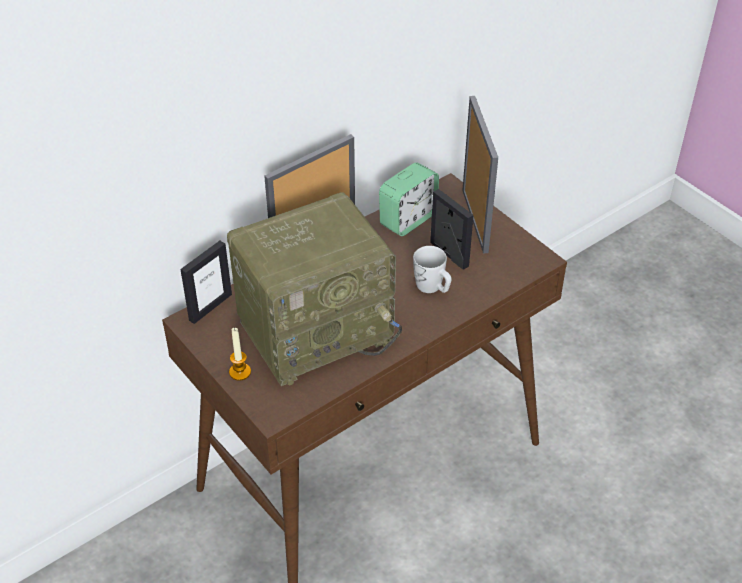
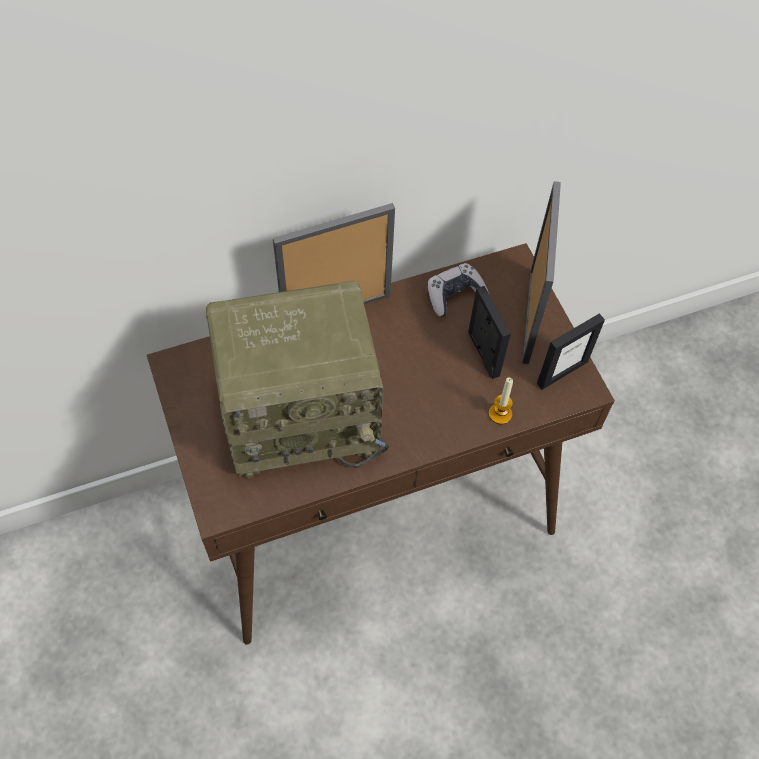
camera: 15 degrees right, 15 degrees up
(210, 307) = (201, 353): picture frame -> picture frame (562, 372)
(240, 372) = (203, 446): candle -> candle (500, 414)
(408, 219) = (454, 295): alarm clock -> game controller
(432, 288) = (448, 394): white mug -> none

